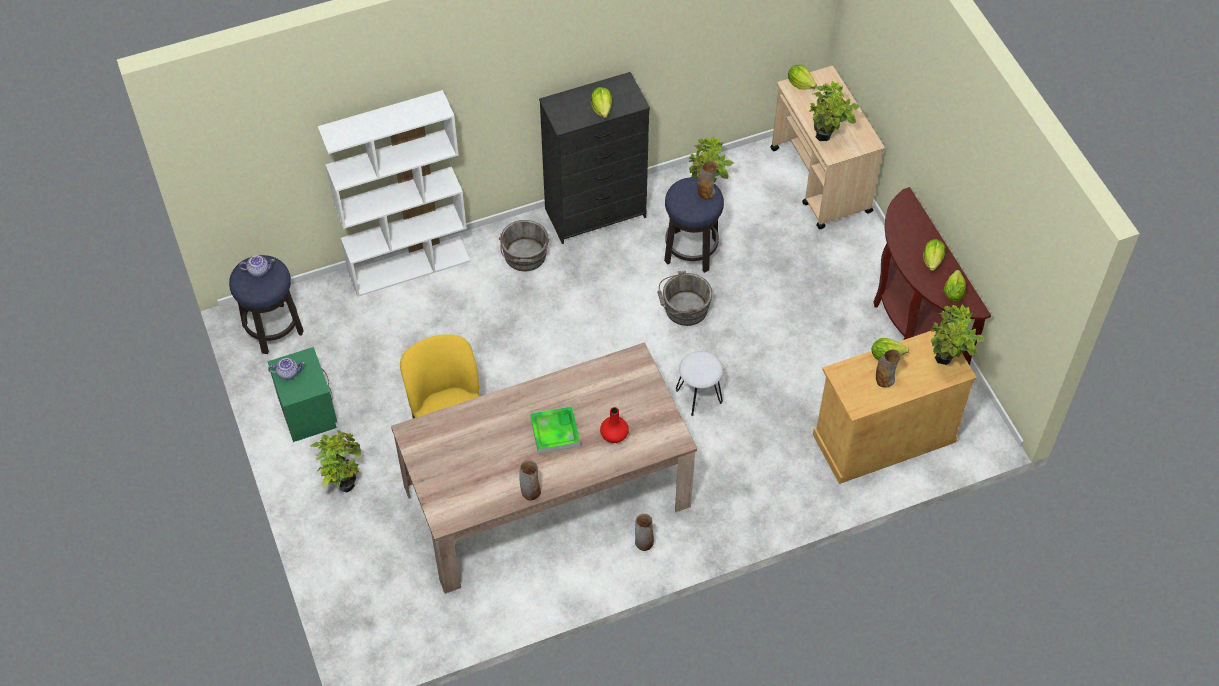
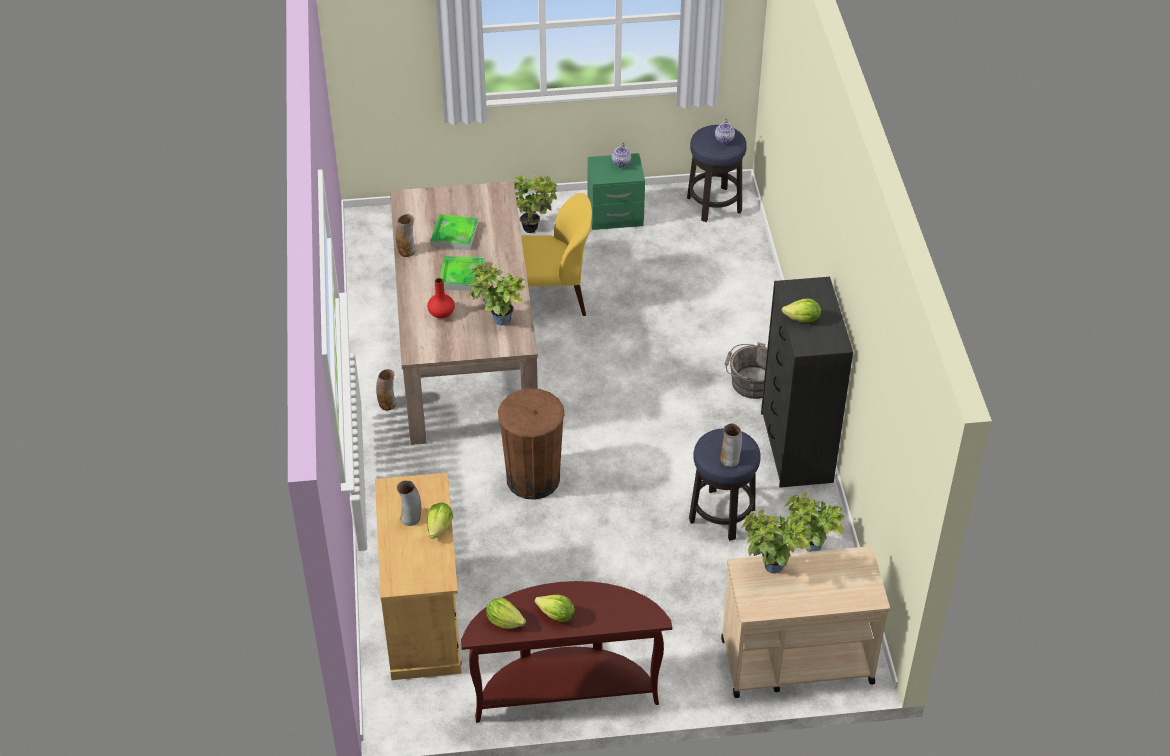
camera: 105 degrees right, 10 degrees down
(409, 266) = (763, 299): white bookcase -> none
(493, 456) = (454, 235): none -> tray
(683, 309) = (645, 491): grey bucket -> none
(698, 396) = (533, 479): white stool -> brown trash can
(800, 84) = (864, 567): lettuce -> none
(947, 361) = (410, 577): potted plant -> potted plant (497, 321)

